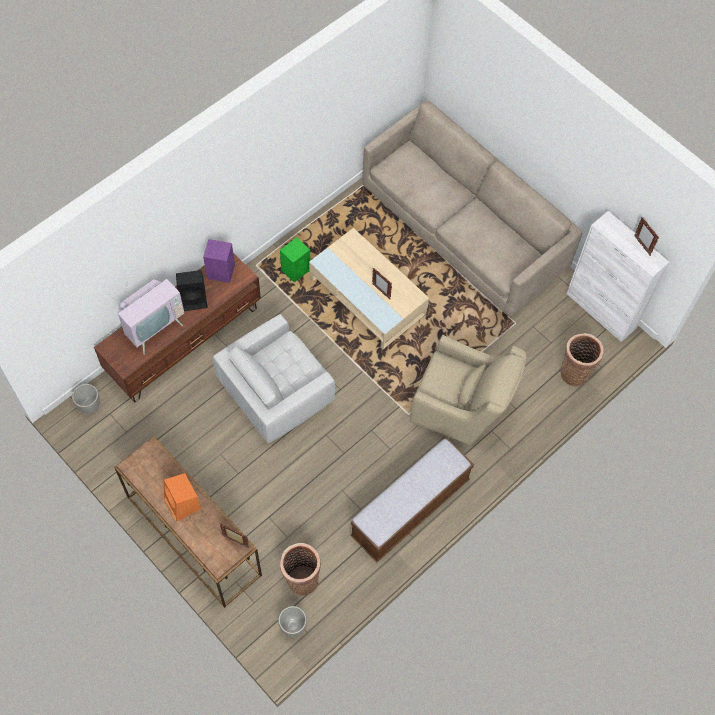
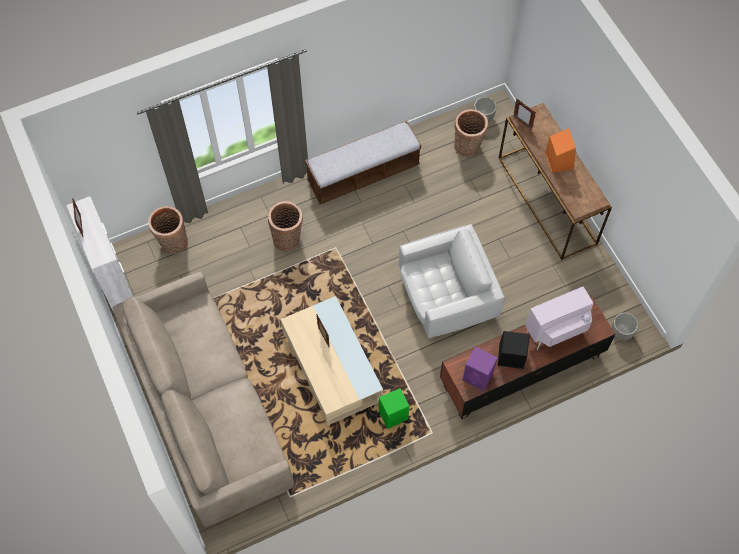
camera: 160 degrees left, 0 degrees up
(461, 410) = (288, 239): beige armchair -> basket

